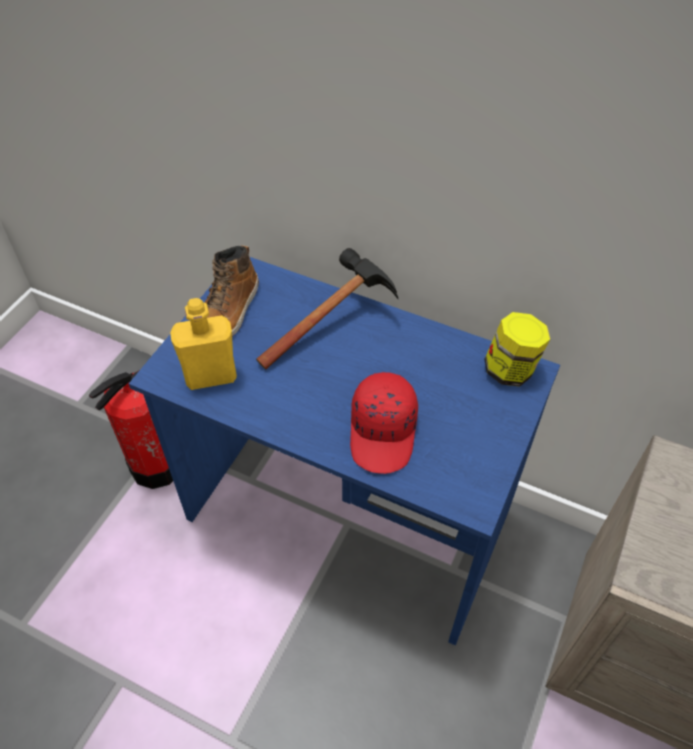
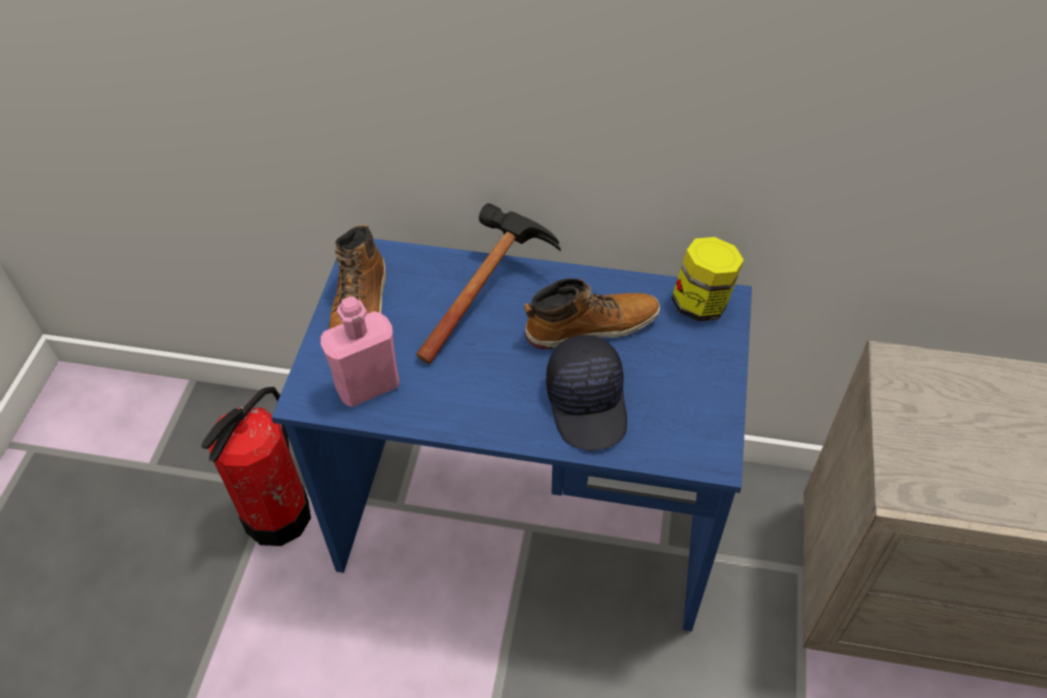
camera: 15 degrees left, 0 degrees up
(211, 376) = (368, 386): yellow bottle -> pink bottle
(384, 432) = (588, 403): red cap -> black cap
(409, 368) = (591, 326): none -> boot

